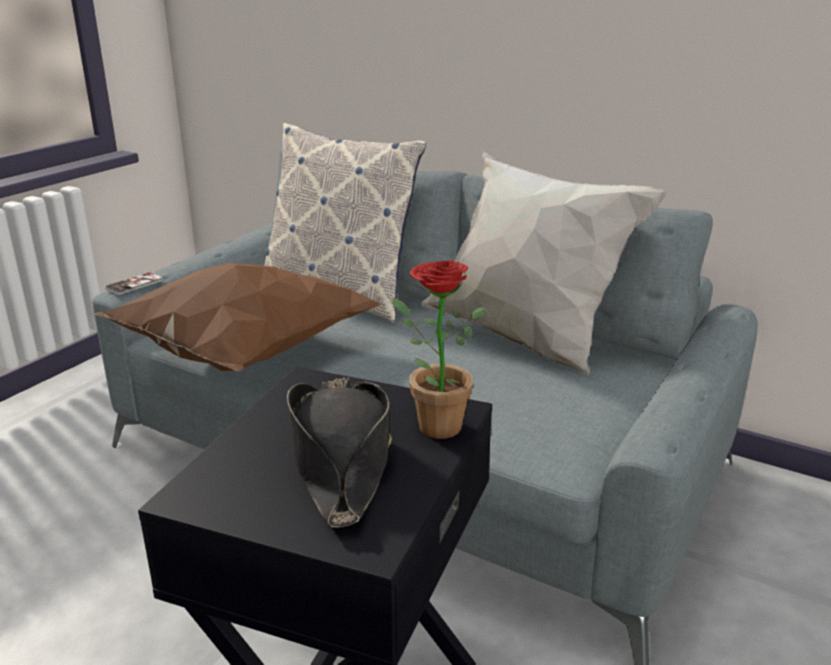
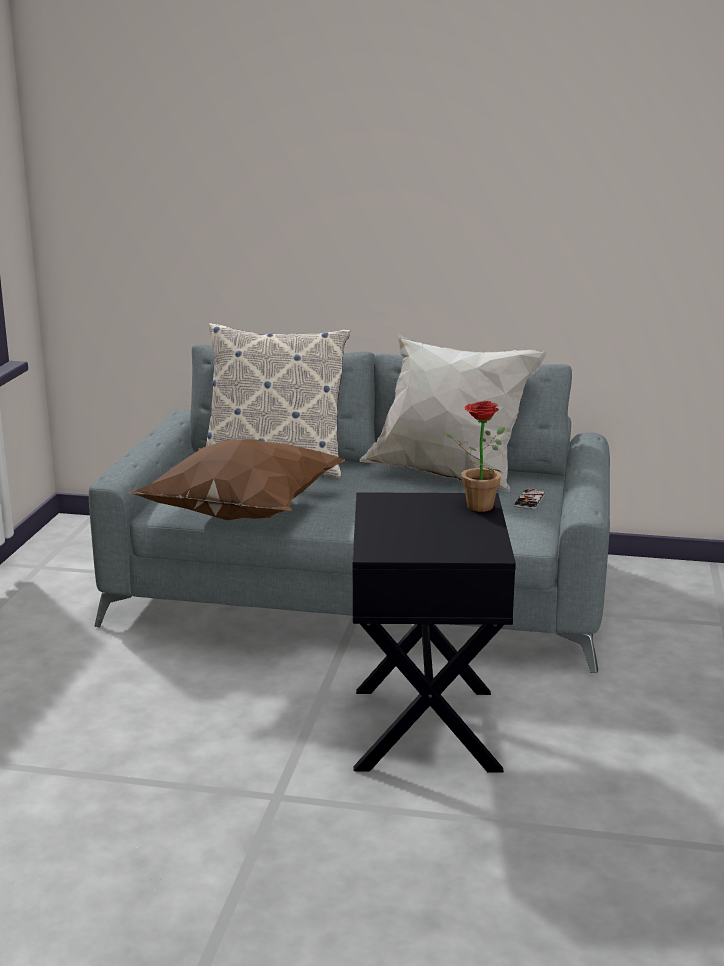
camera: 20 degrees left, 5 degrees down
(134, 285) = (119, 473): phone -> phone (529, 500)
(341, 459) = (439, 527): black hat -> none

